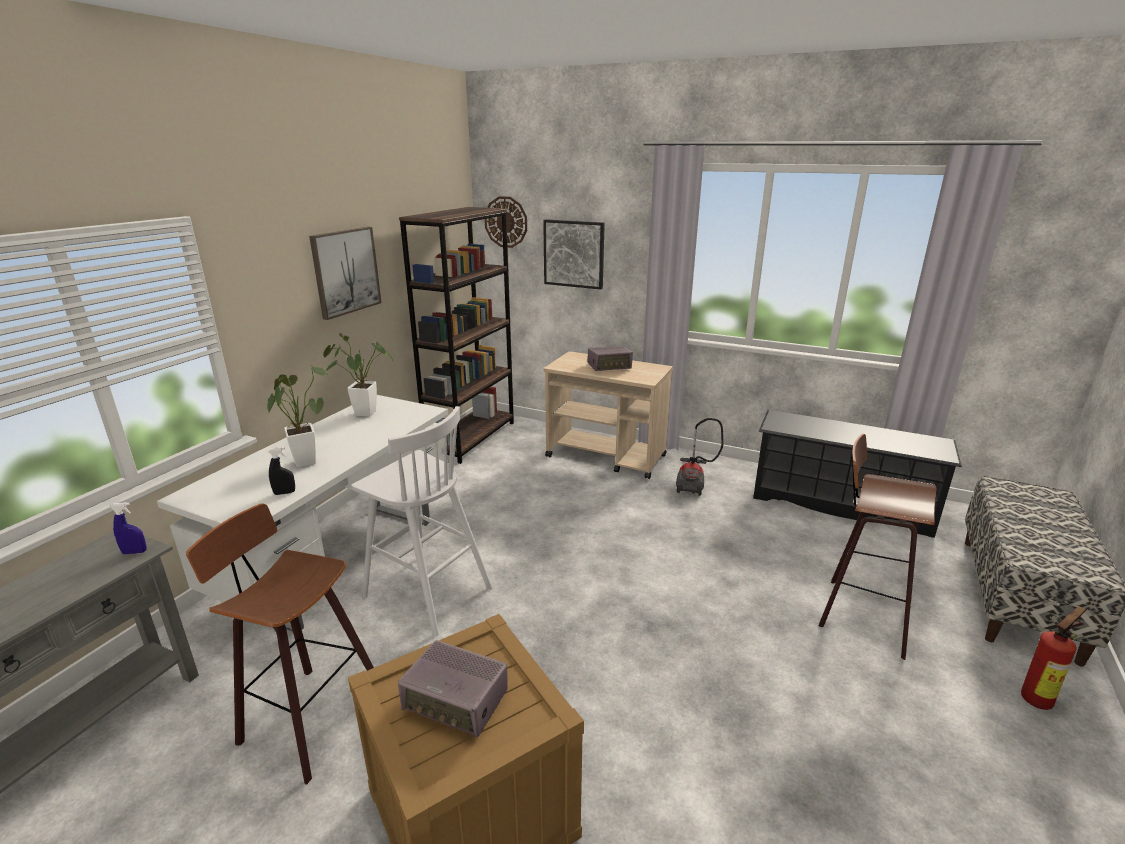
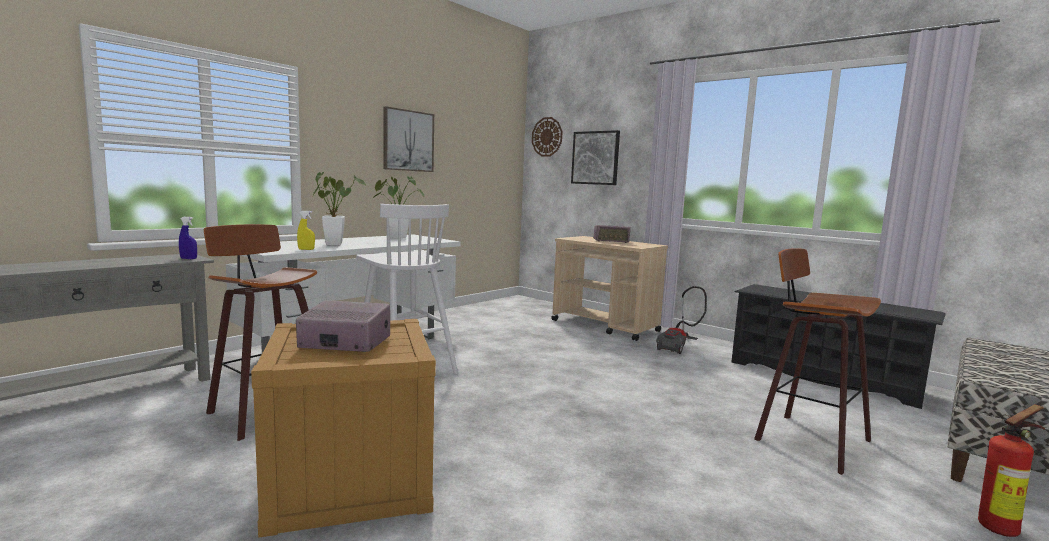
camera: 15 degrees right, 15 degrees down
(284, 493) = (306, 249): black spray bottle -> yellow spray bottle
(456, 702) = (345, 343): radio -> radio turned 150 degrees clockwise
(471, 438) = (497, 305): brown bookcase -> none

